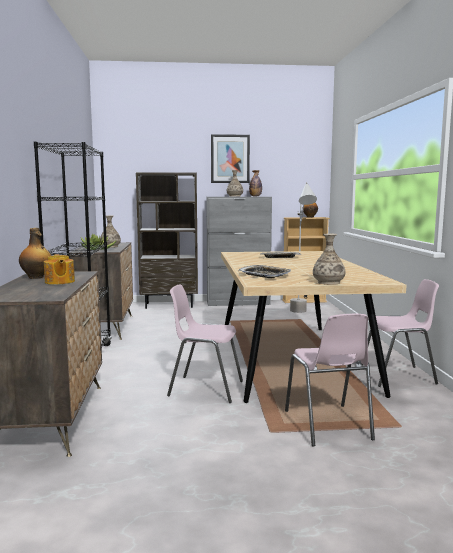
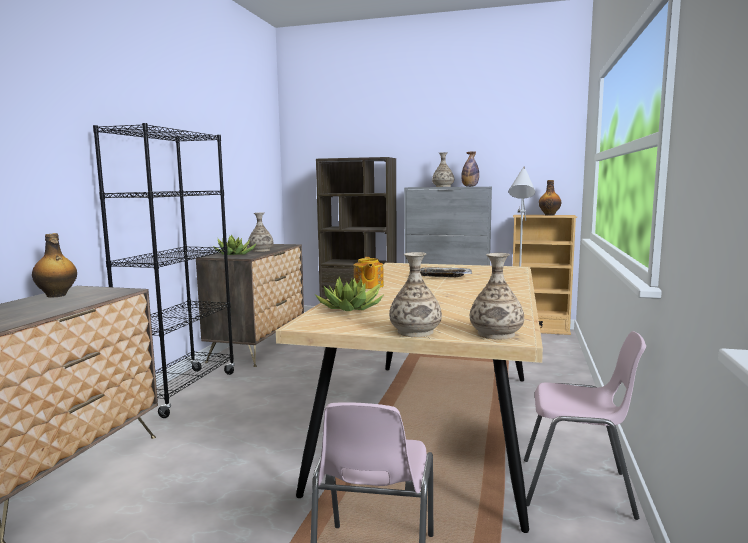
camera: 20 degrees right, 0 degrees up
(59, 282) = (58, 305): teapot -> teapot (368, 286)
(205, 388) = (271, 461): pink chair -> none
(230, 159) = (441, 138): picture -> none
(264, 275) = (352, 308): tray -> potted plant
(372, 281) = (495, 334): none -> vase

